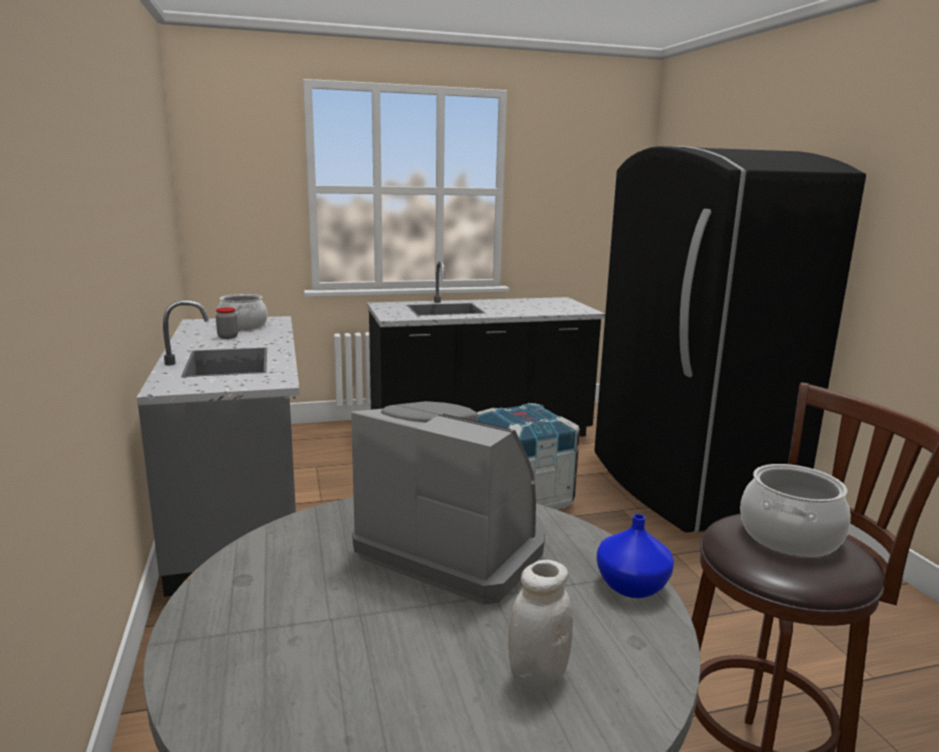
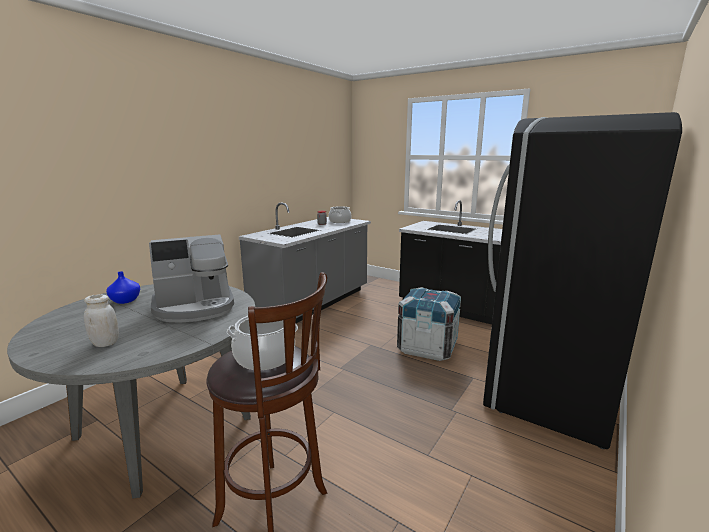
camera: 50 degrees right, 0 degrees up
(455, 547) = (195, 307): coffee machine -> coffee machine turned 75 degrees clockwise
(632, 587) = (190, 342): blue vase -> blue vase (124, 301)

